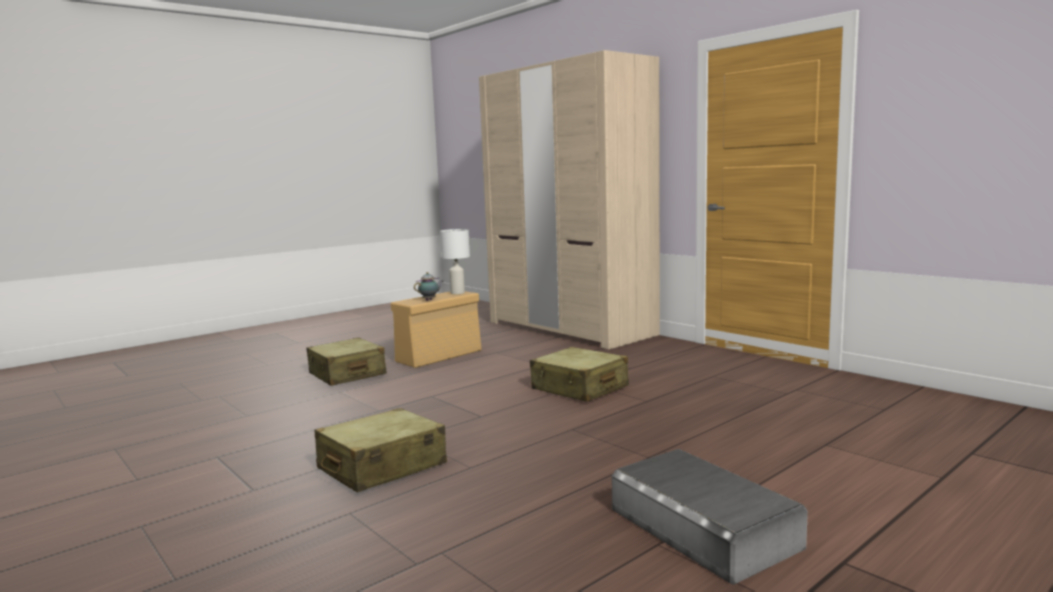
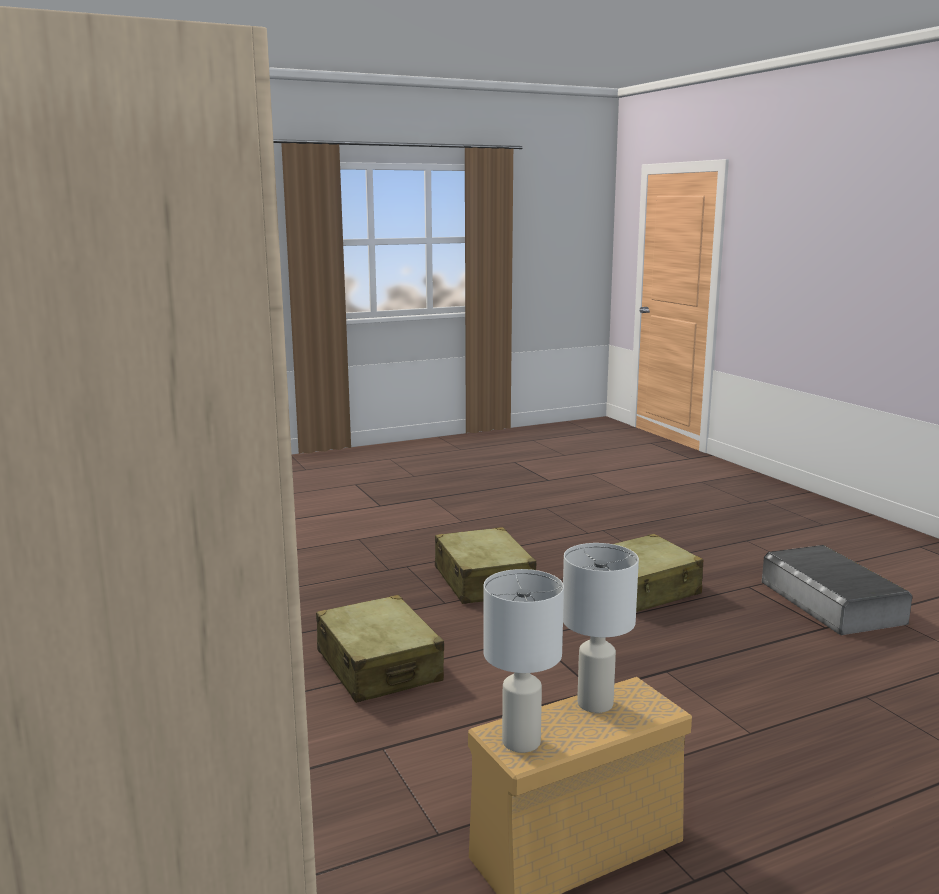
camera: 165 degrees left, 5 degrees up
(347, 374) = (772, 799): beige suitcase -> beige suitcase (483, 581)
(430, 300) = (595, 702): teapot -> white table lamp
(702, 527) = (428, 524): grey storage box -> grey storage box (831, 602)

